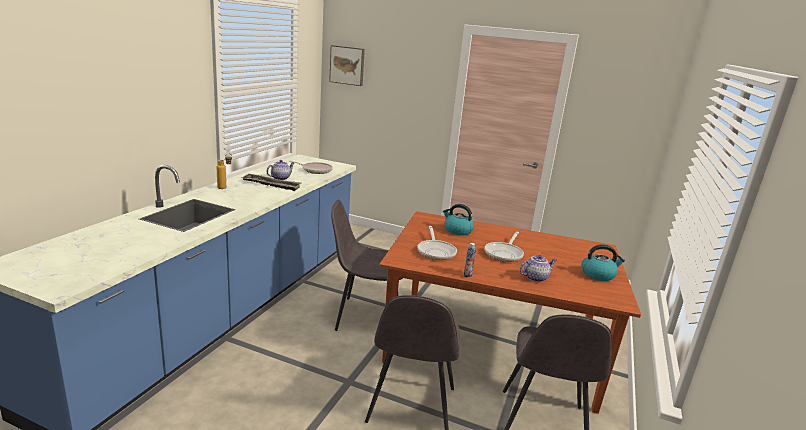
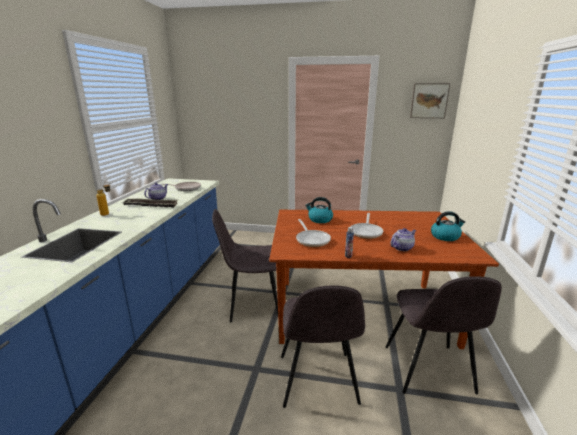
camera: 10 degrees left, 0 degrees up
(347, 65) = (196, 102): picture -> picture (429, 101)

